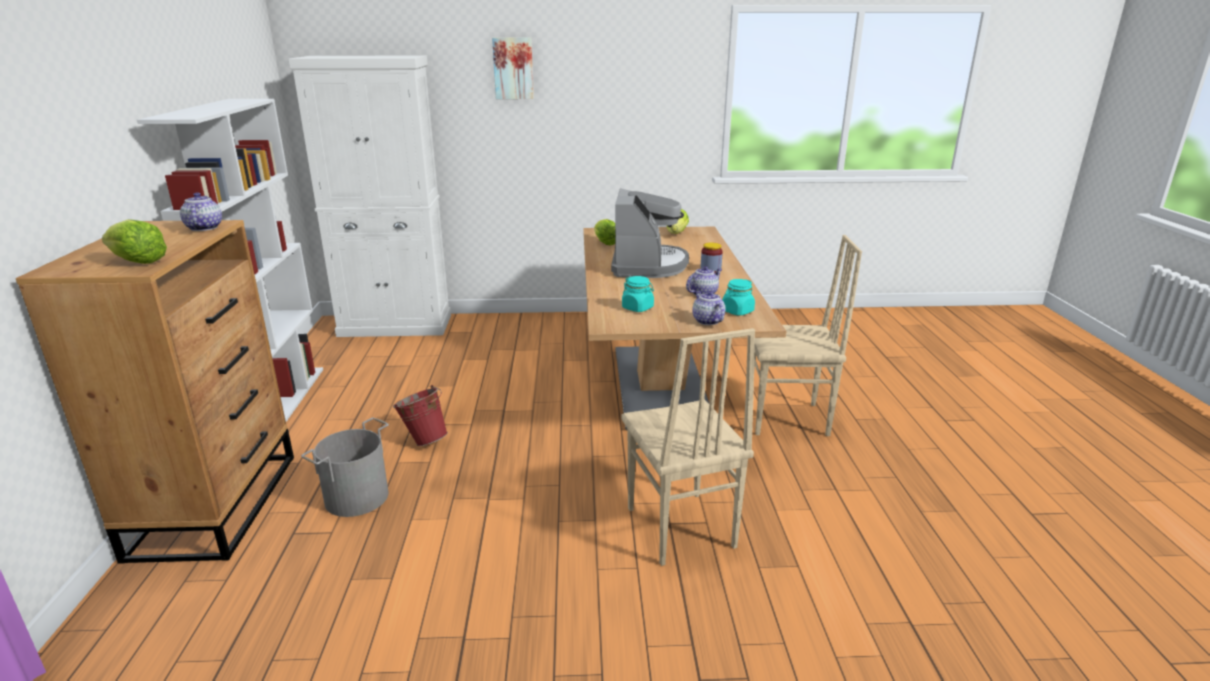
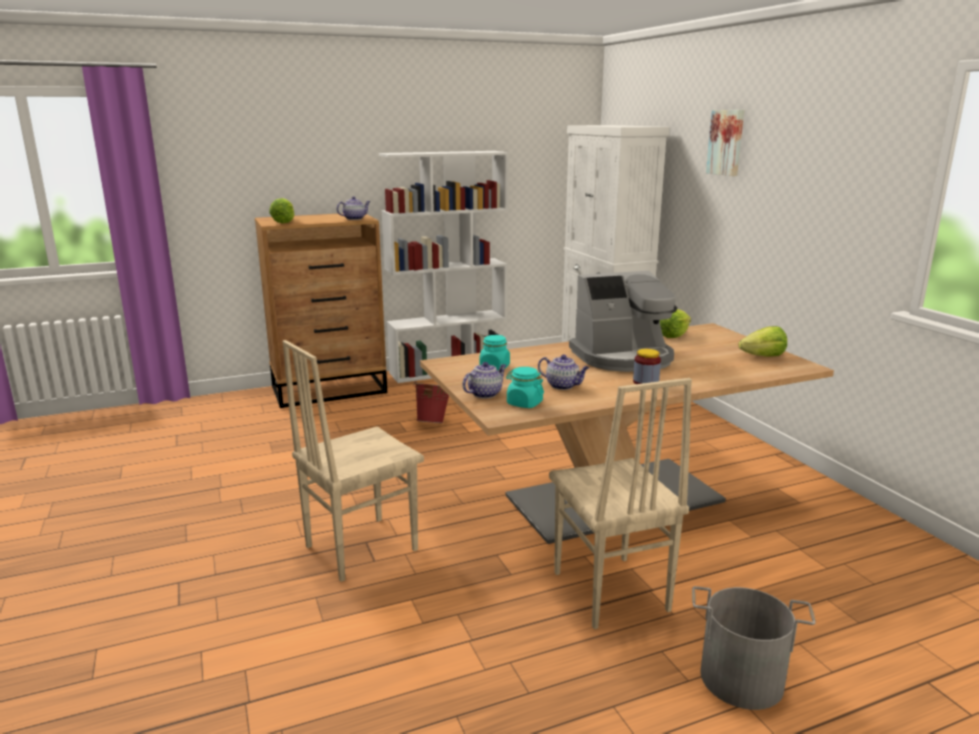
camera: 70 degrees right, 5 degrees down
(356, 497) = (352, 421): grey bucket -> grey bucket (741, 678)

